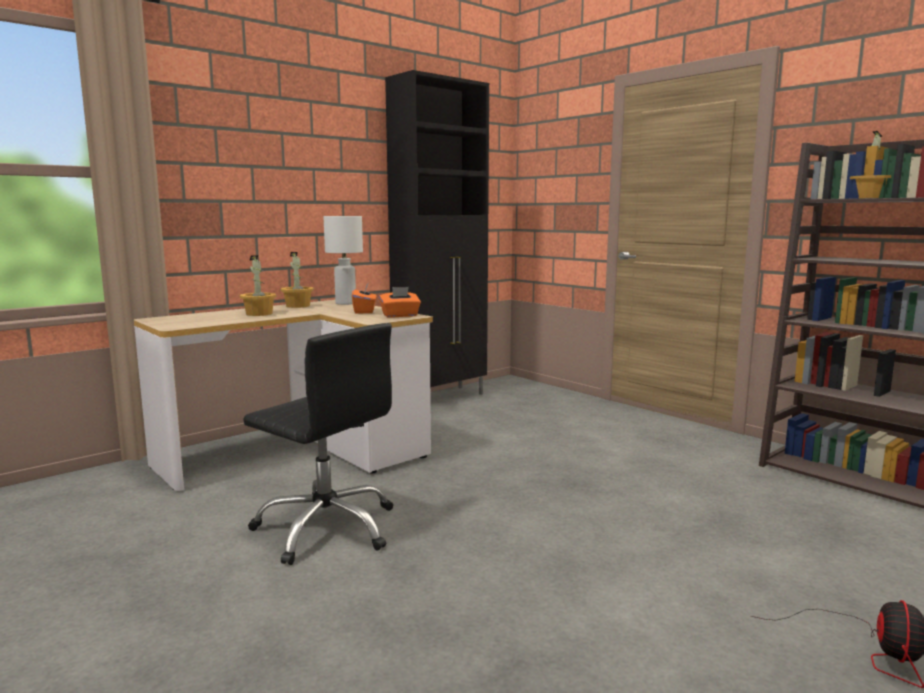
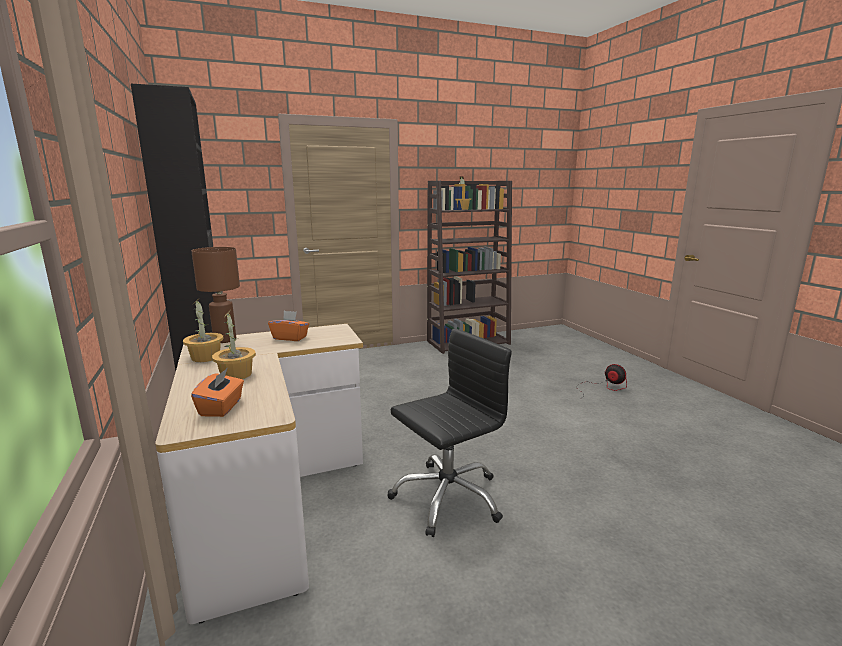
camera: 70 degrees left, 5 degrees up
(346, 303) = (225, 340): white table lamp -> brown table lamp
(400, 315) = (332, 330): orange tissue box -> orange tissue box (221, 407)

